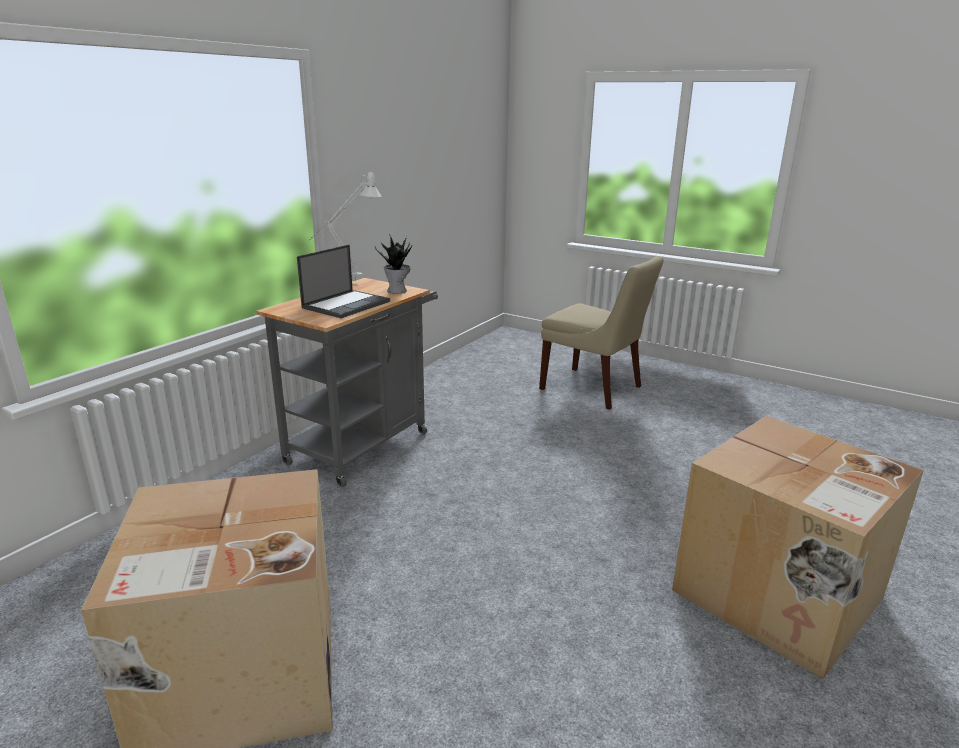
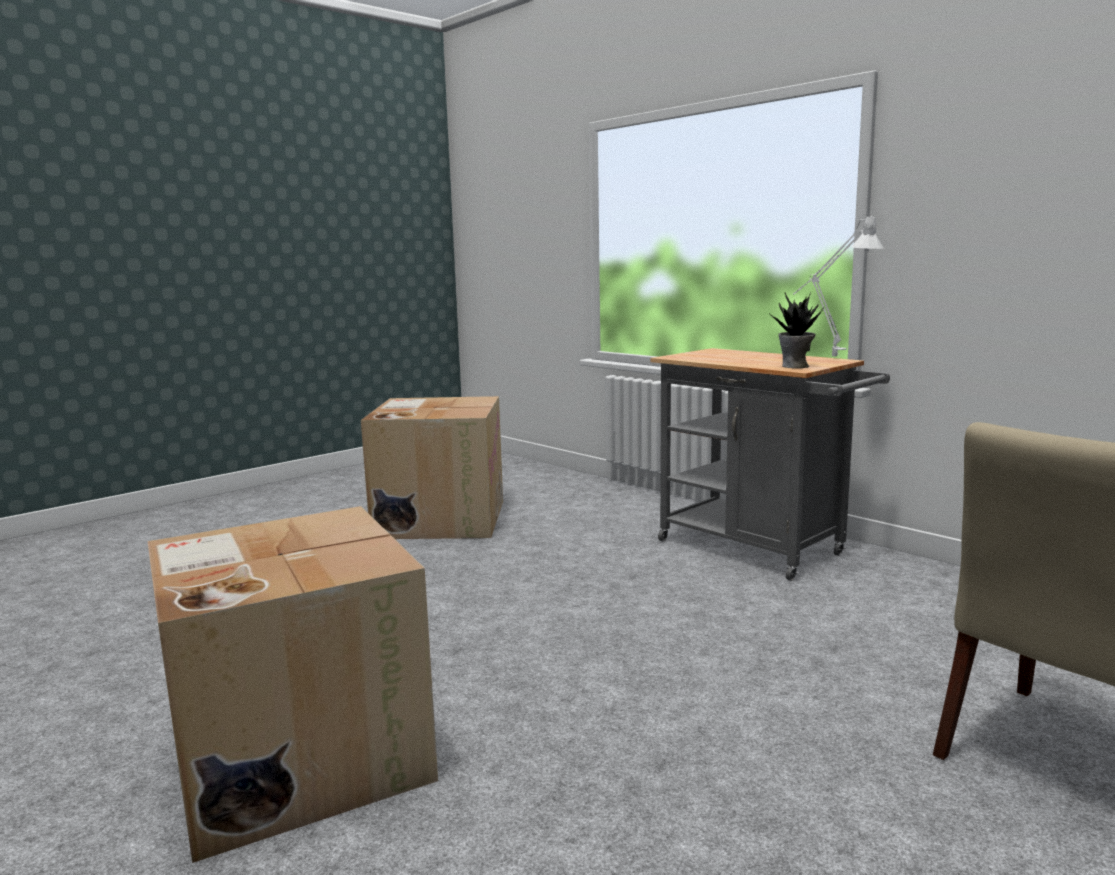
camera: 105 degrees right, 10 degrees down
(347, 304) = (731, 358): laptop -> none

